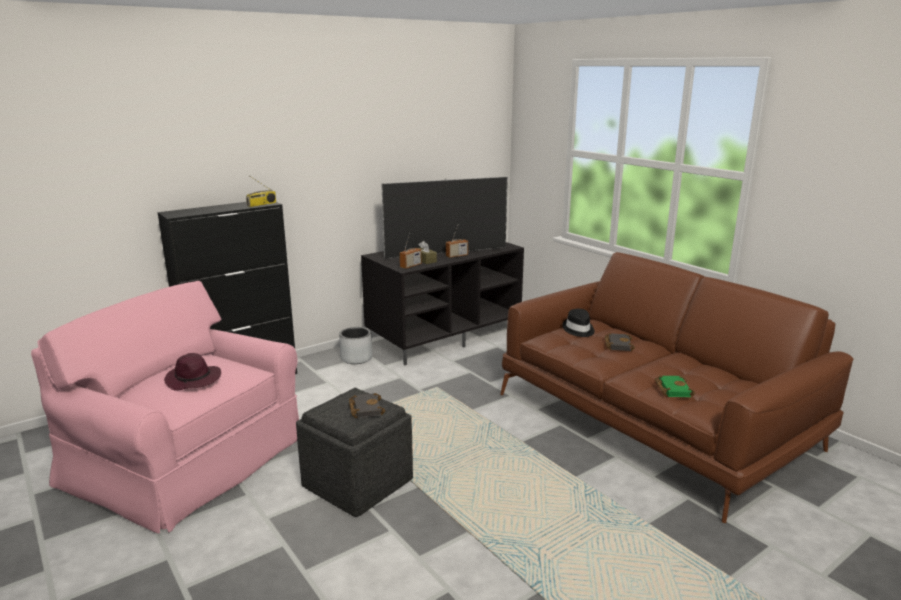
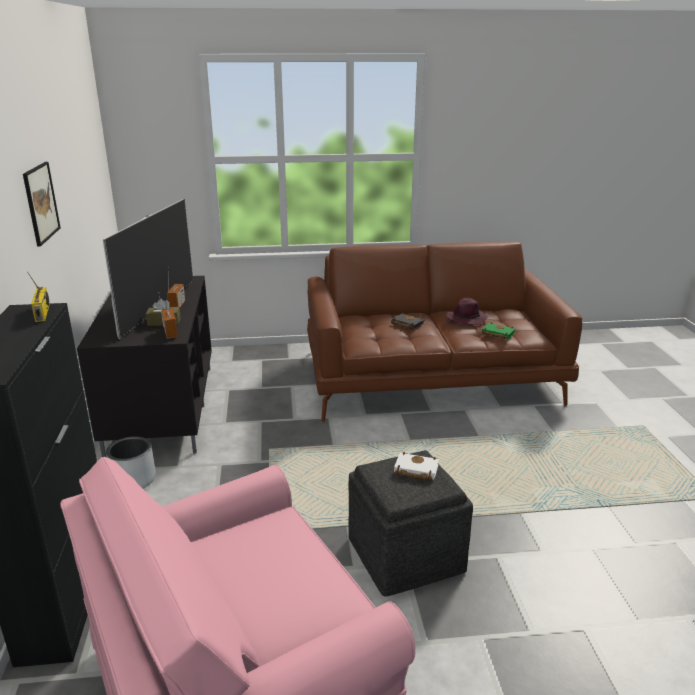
camera: 60 degrees left, 5 degrees up
(194, 380) = (277, 568): purple hat -> purple hat (466, 318)
(353, 151) = (41, 203): none -> picture
(365, 408) = (414, 470): black book -> white book
(578, 329) = (362, 327): black hat -> none

